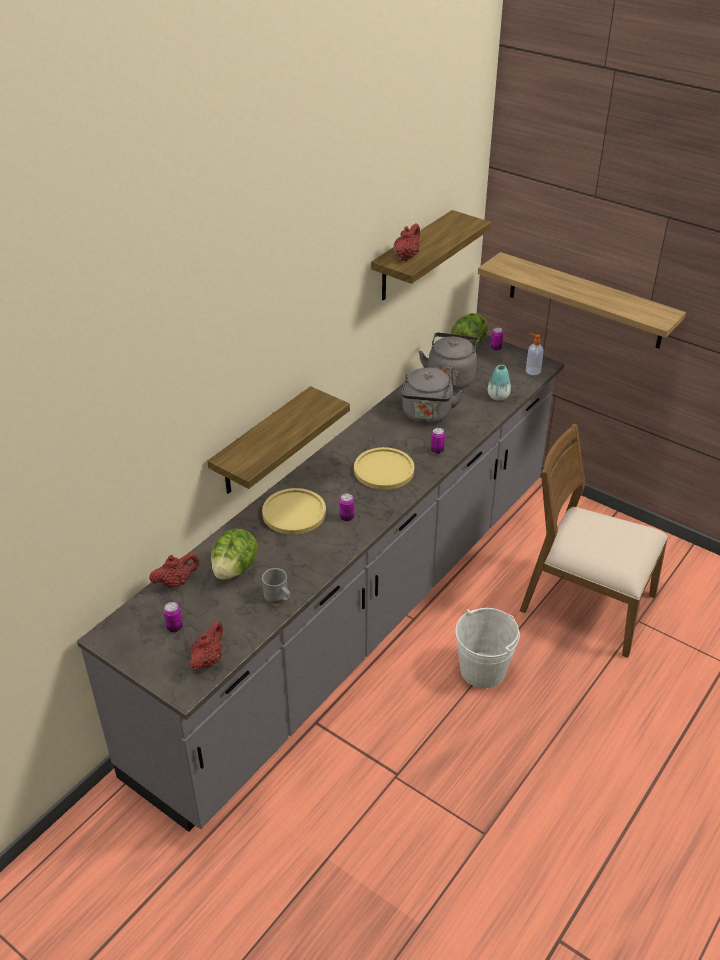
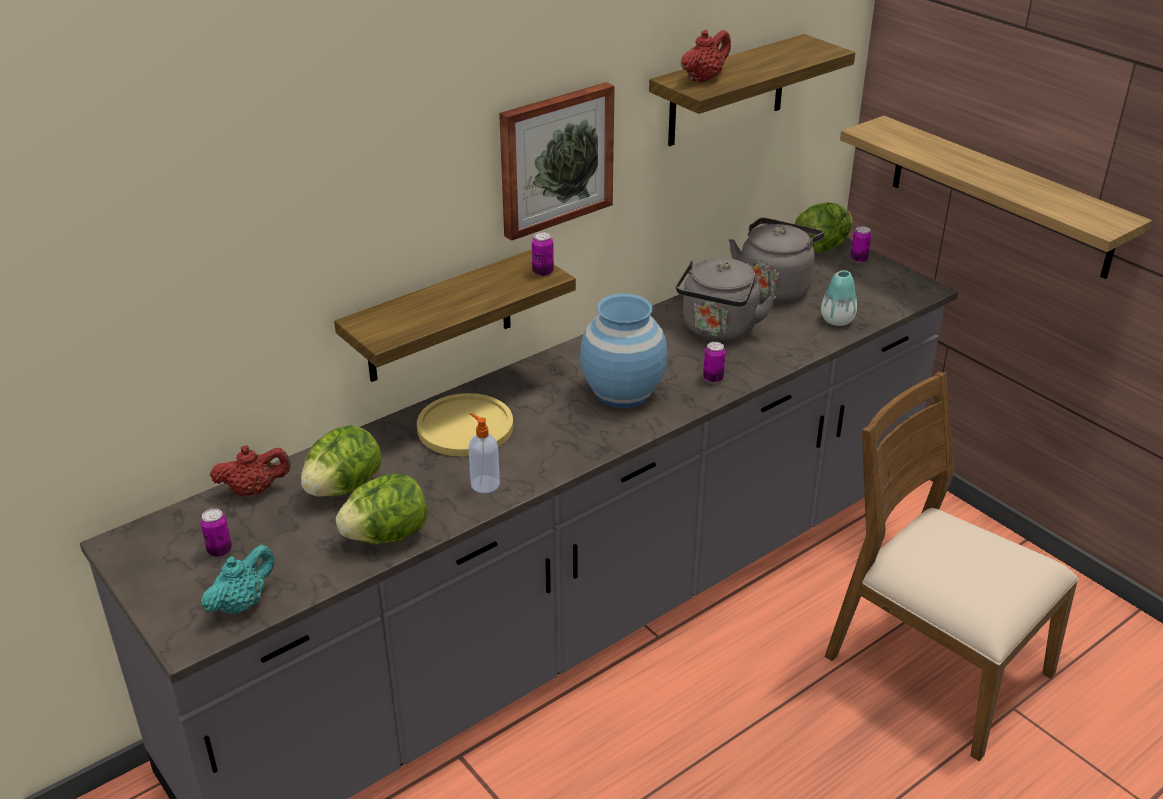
camera: 15 degrees right, 5 degrees down
(208, 659) = (242, 603): red teapot -> turquoise teapot
(278, 596) = (387, 535): grey mug -> lettuce
(322, 325) = (555, 159): none -> picture
(346, 517) = (538, 446): can -> can (543, 272)
(384, 470) = (622, 391): yellow plate -> blue vase
(483, 670) = (738, 732): white bucket -> none
(532, 371) = (904, 294): soap dispenser -> soap dispenser (484, 484)

